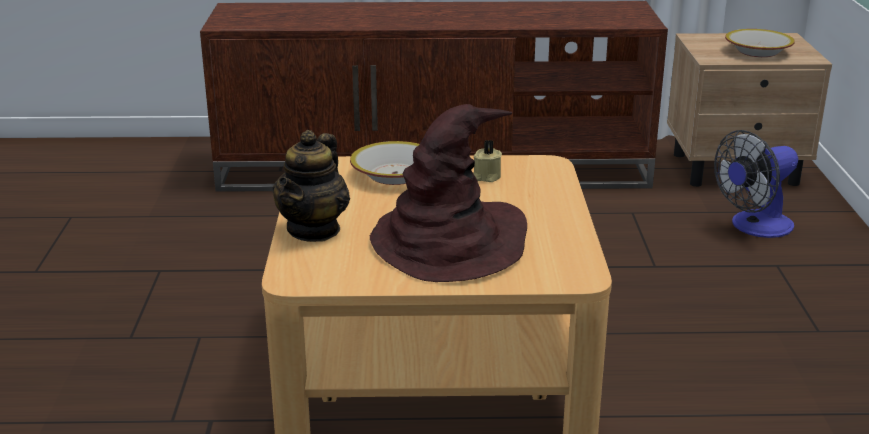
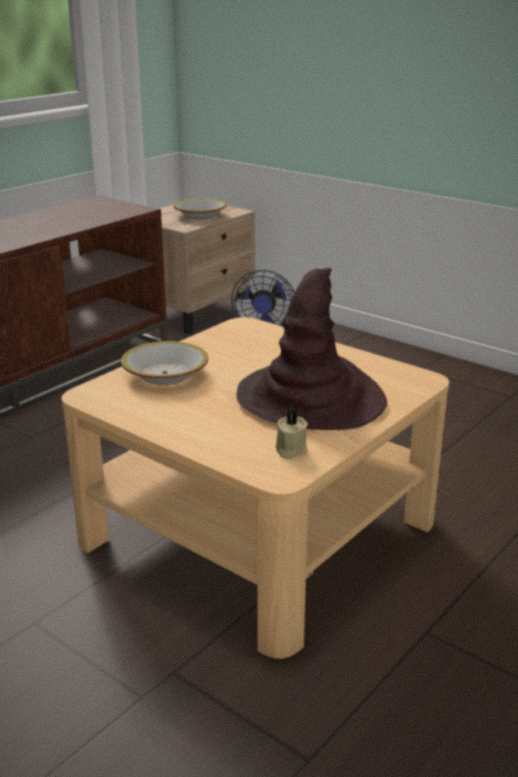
camera: 50 degrees left, 0 degrees up
(314, 230) = (206, 437): teapot -> none
(486, 177) = (228, 349): beige candle -> beige candle (290, 450)

